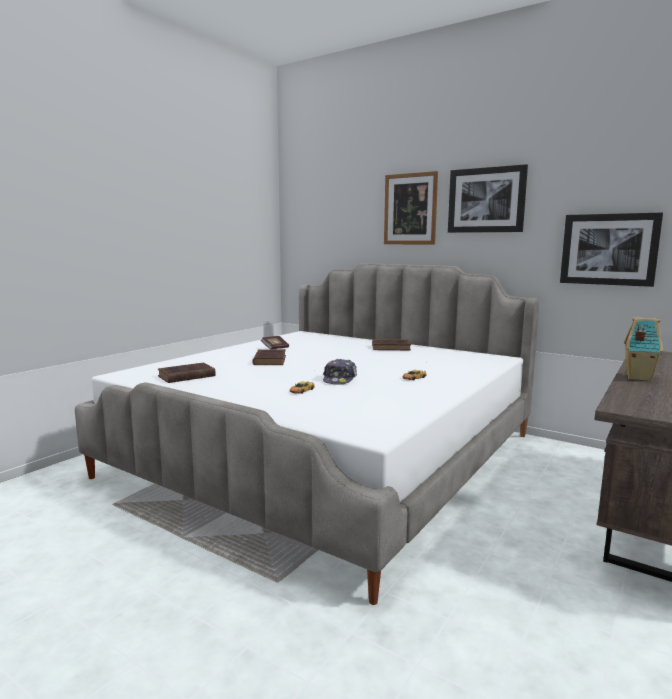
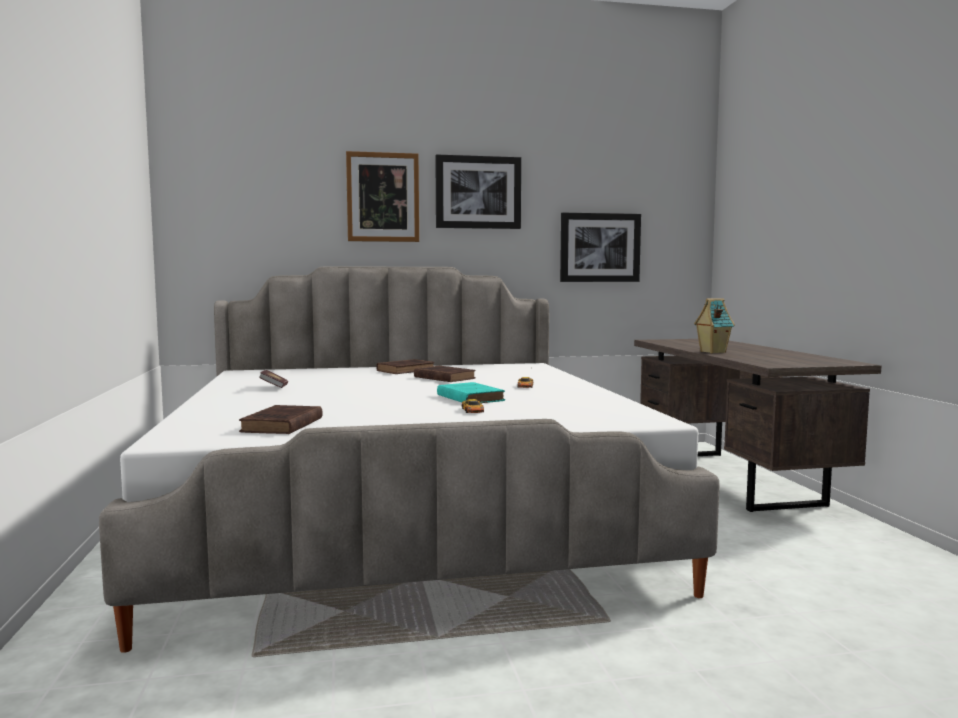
camera: 45 degrees left, 5 degrees down
(270, 360) = (319, 397): brown book -> brown book (443, 378)
(340, 379) = (469, 397): cap -> turquoise book

